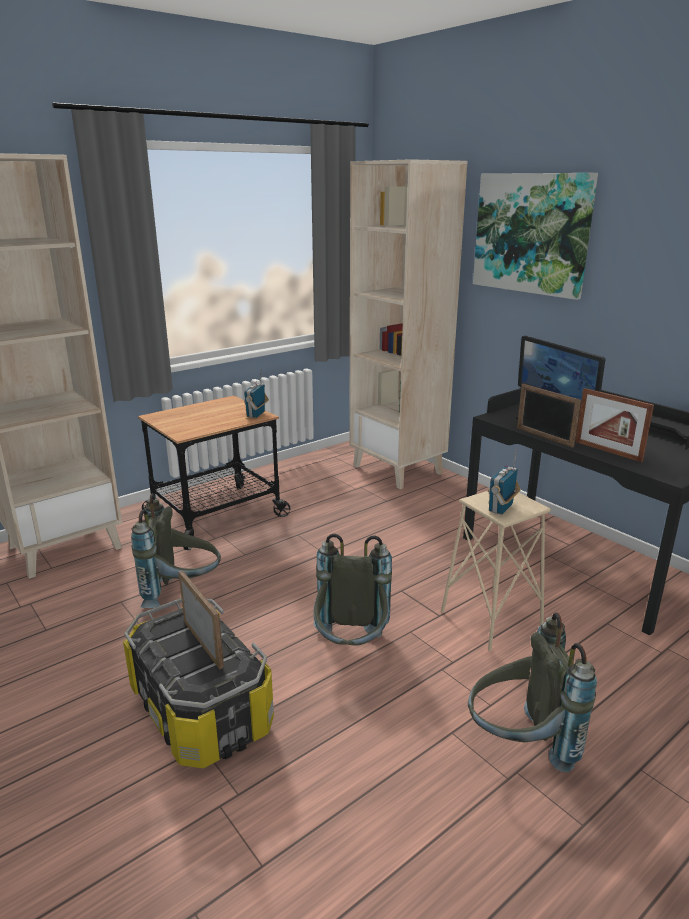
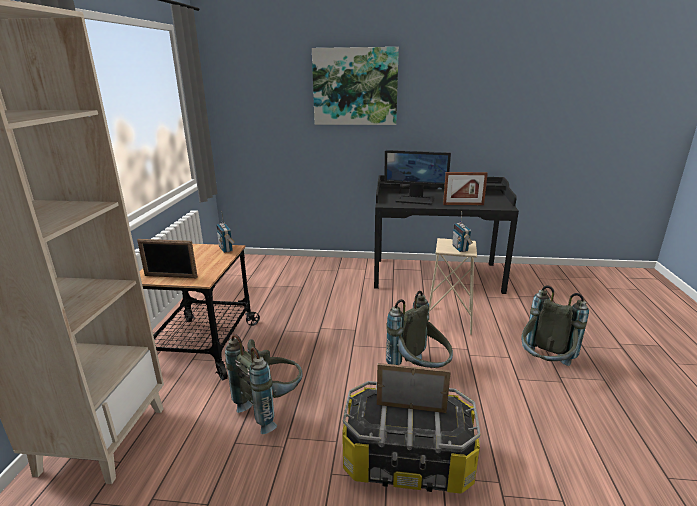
camera: 45 degrees left, 0 degrees up
(398, 469) = (279, 266): beige bookcase -> none
(544, 437) = (427, 206): picture frame -> picture frame (170, 276)

